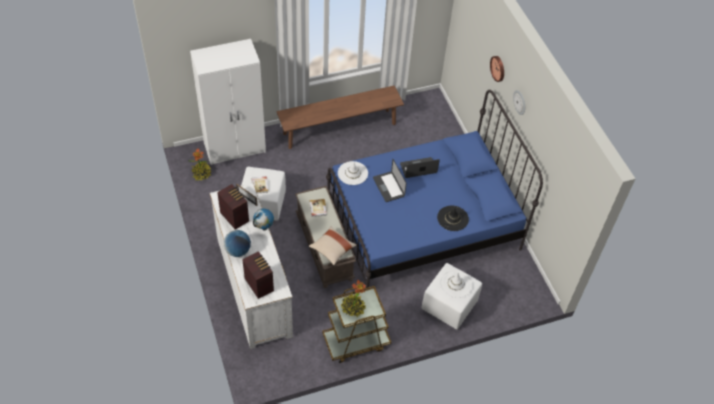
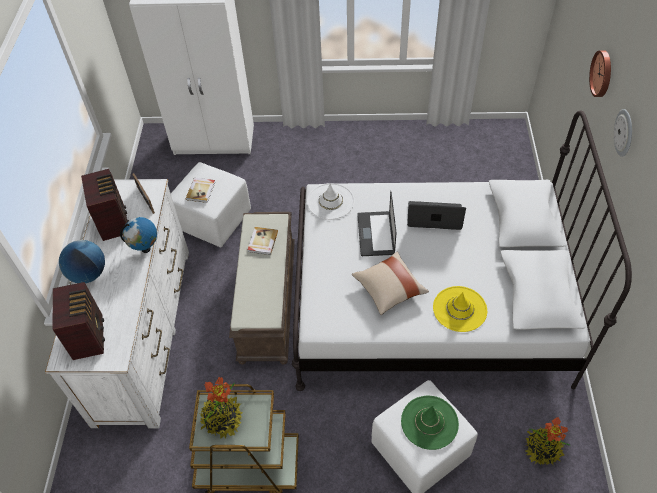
camera: 25 degrees right, 0 degrees up
(202, 174) = (157, 163): potted plant -> potted plant (542, 449)
(332, 249) = (254, 309): beige pillow -> beige pillow (389, 289)
(339, 129) = (362, 144): brown bench -> none
(423, 222) = (429, 301): blue bed -> white bed
(452, 218) = (459, 309): black hat -> yellow hat
(456, 284) = (429, 422): white hat -> green hat

